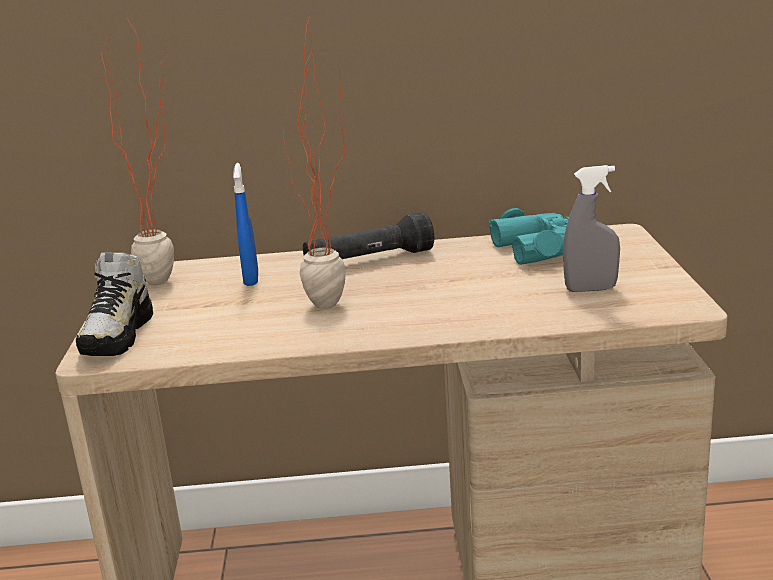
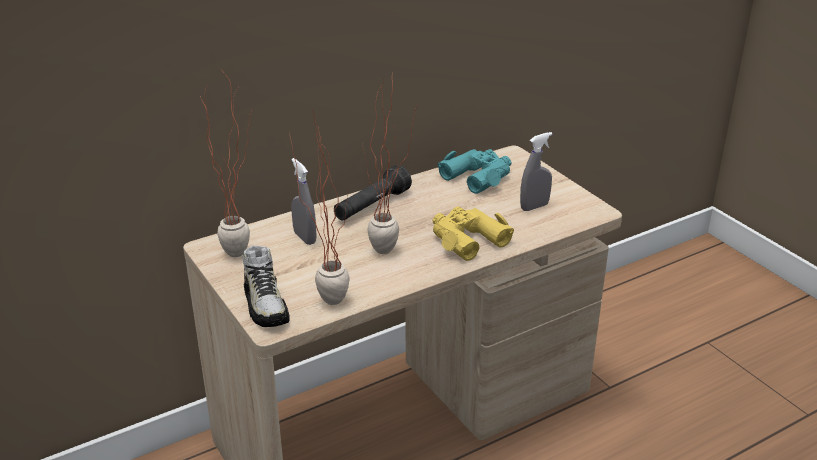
camera: 30 degrees left, 10 degrees up
(198, 339) = (327, 296): none -> potted plant
(251, 279) = (305, 238): blue spray bottle -> grey spray bottle
(451, 309) = (467, 238): none -> yellow binoculars

